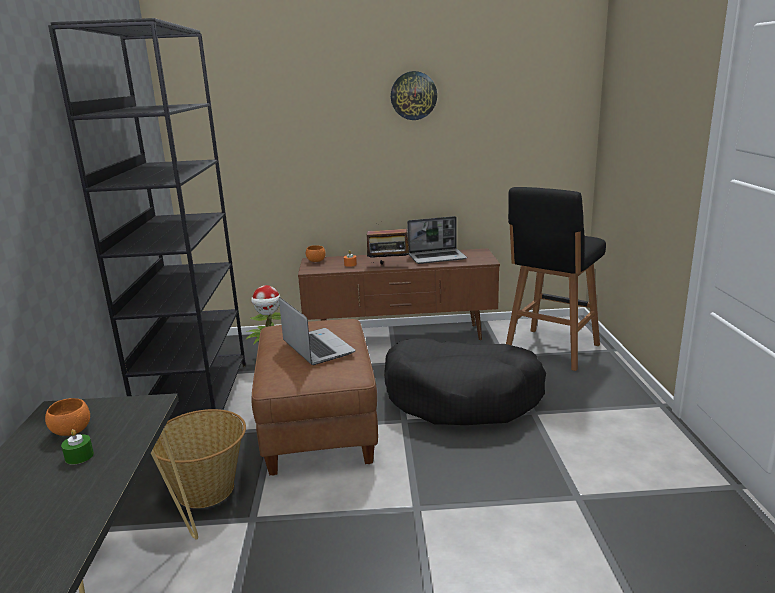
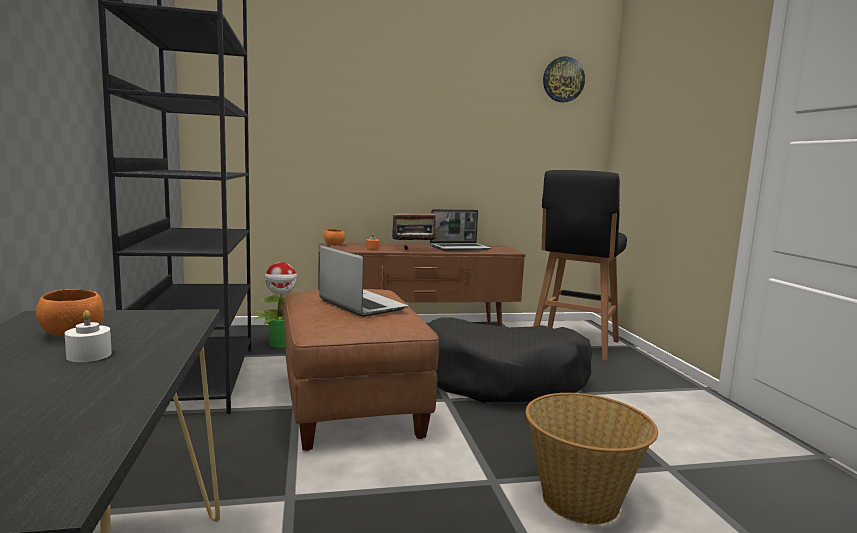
camera: 10 degrees left, 10 degrees down
(79, 456) = (89, 355): green candle -> white candle
(207, 489) = (223, 466): basket -> basket (581, 500)
(413, 95) = (444, 88): wall clock -> wall clock (563, 79)

